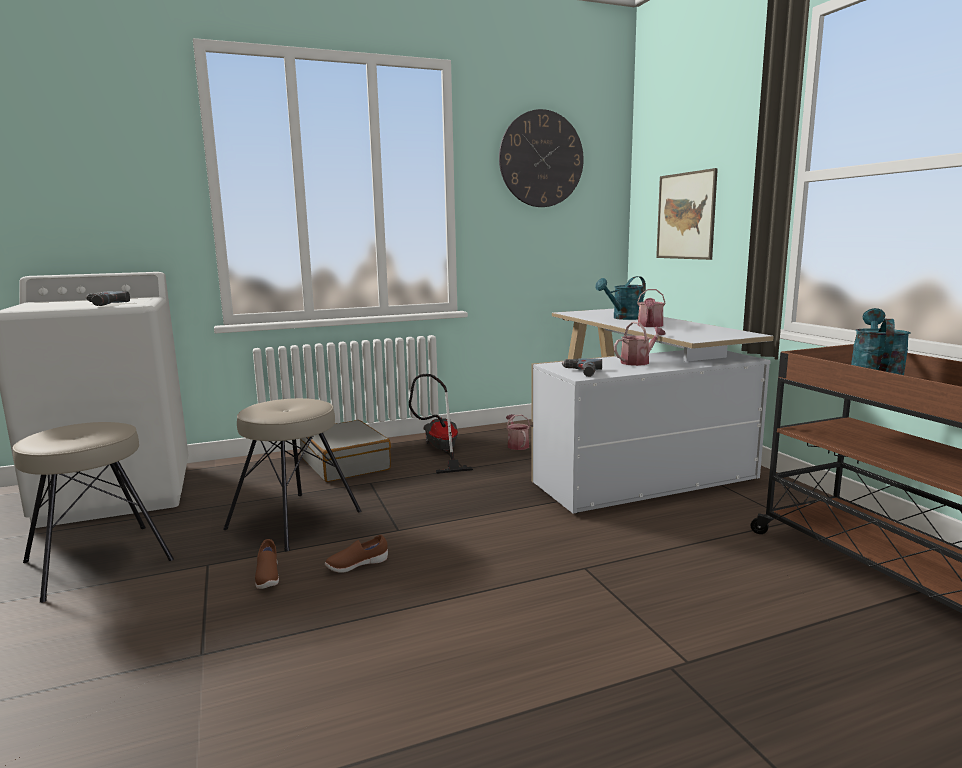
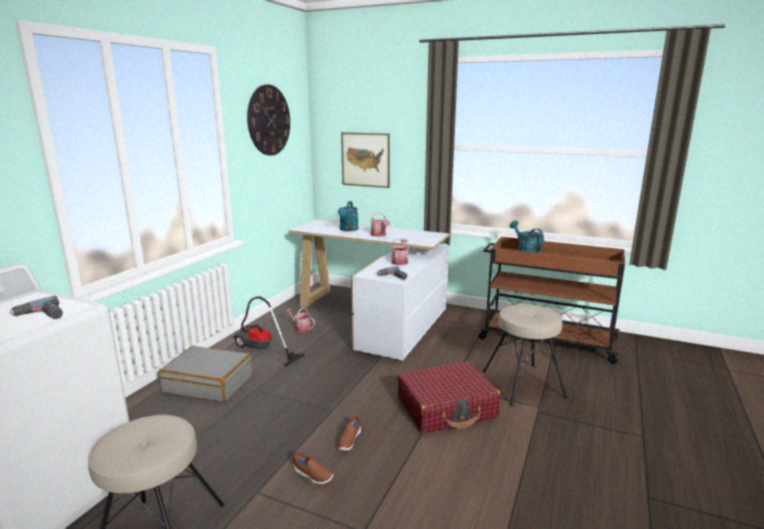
camera: 45 degrees left, 5 degrees up
(295, 520) = (256, 436): beige stool -> beige stool (523, 384)
(531, 589) = (447, 408): none -> red suitcase

